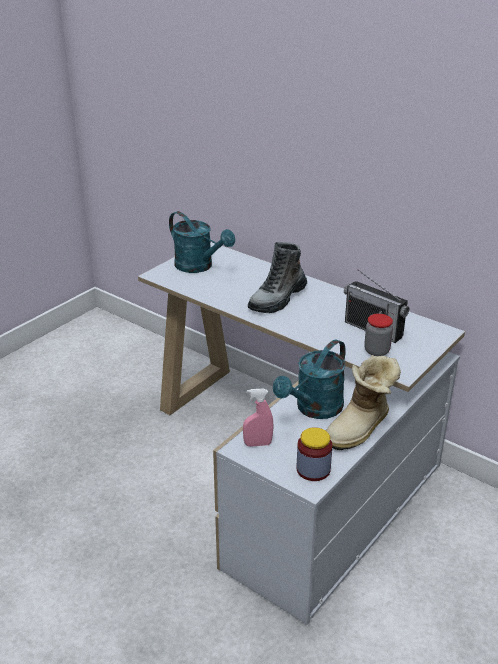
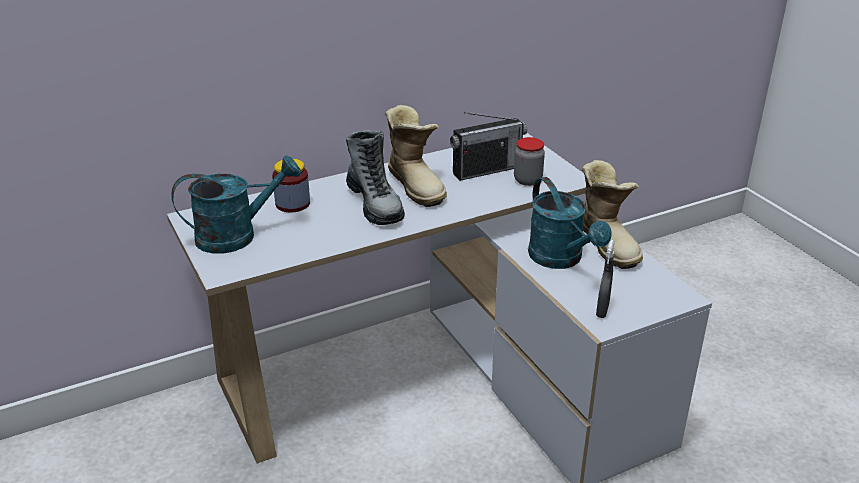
camera: 65 degrees left, 0 degrees up
(258, 444) = (602, 310): pink spray bottle -> grey spray bottle
(313, 469) = (660, 288): jar -> jar (292, 204)
(320, 307) = (417, 185): none -> boot

